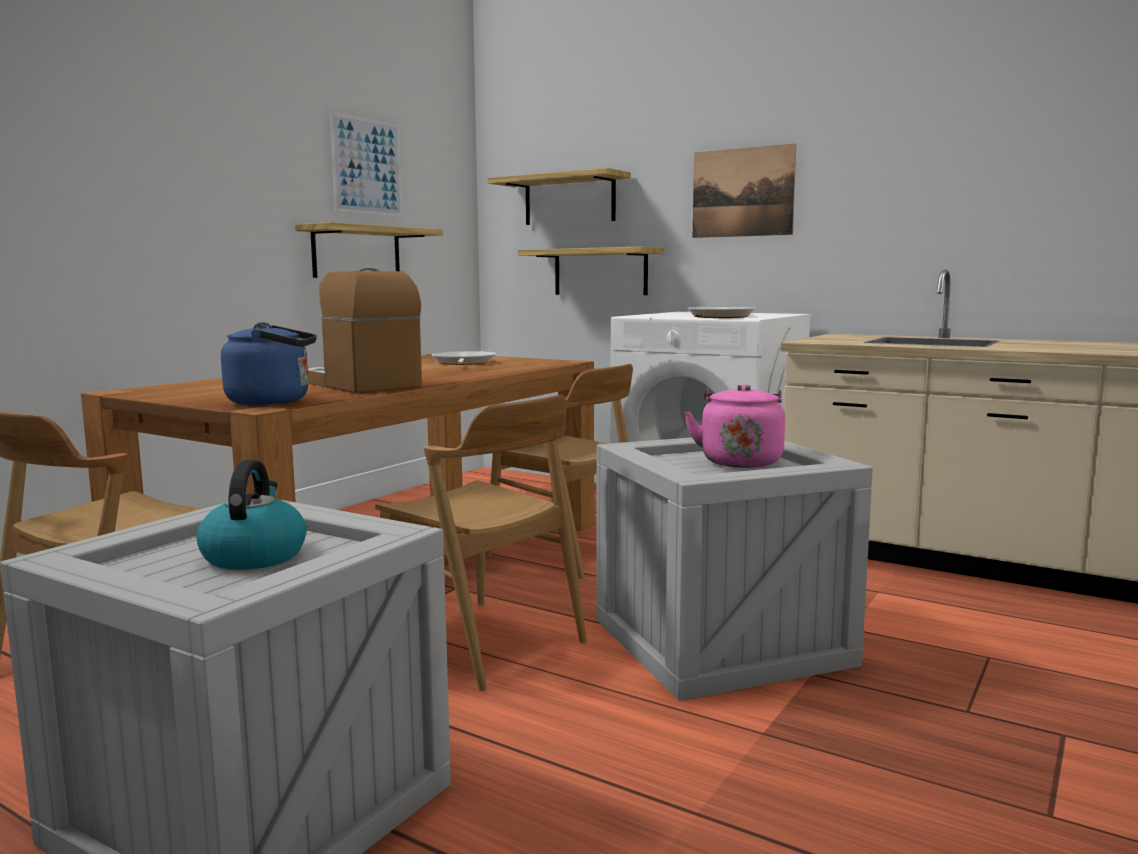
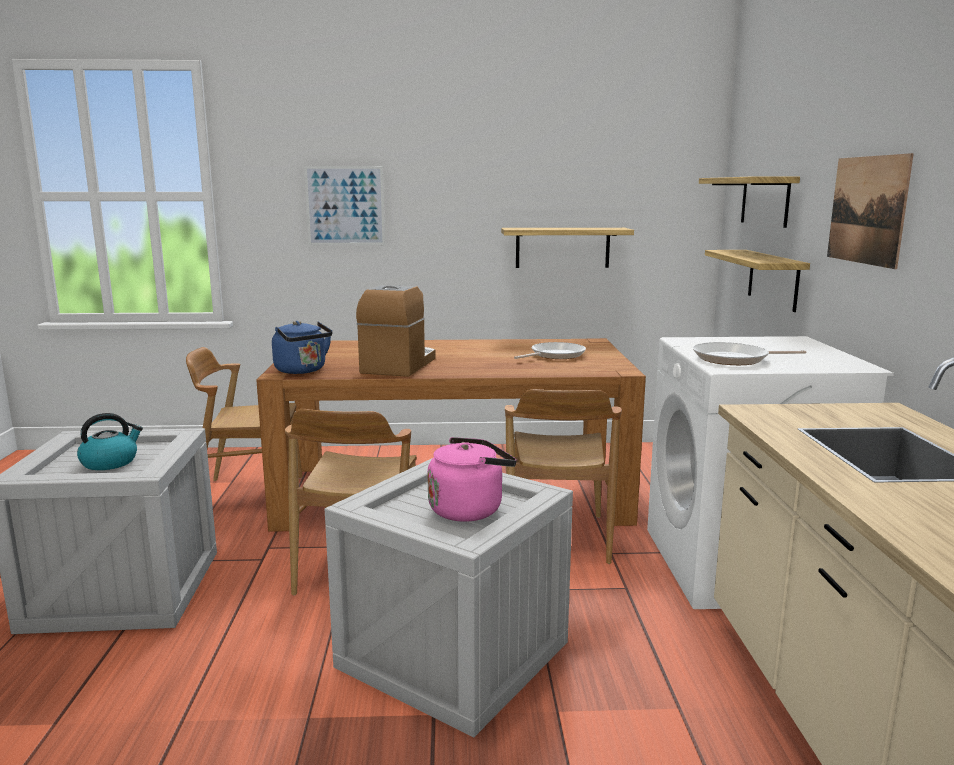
camera: 55 degrees right, 5 degrees up
(367, 167) = (581, 176): picture -> picture (345, 206)

